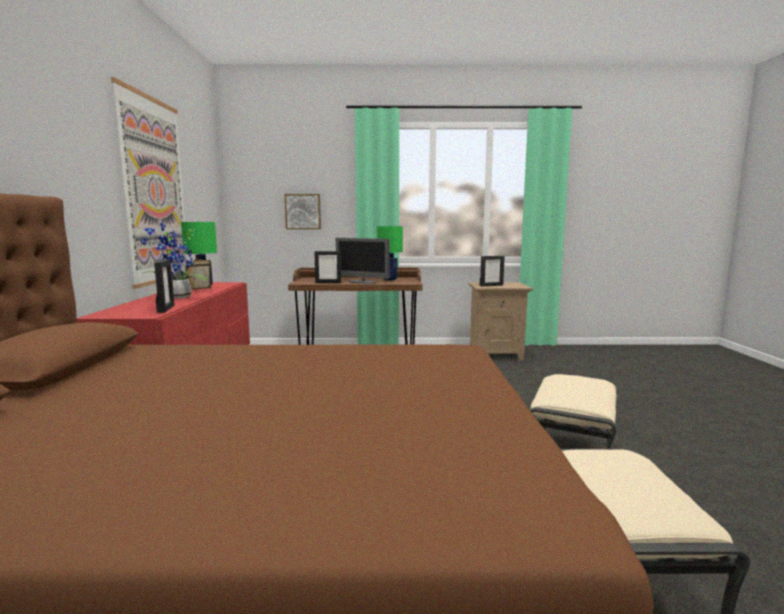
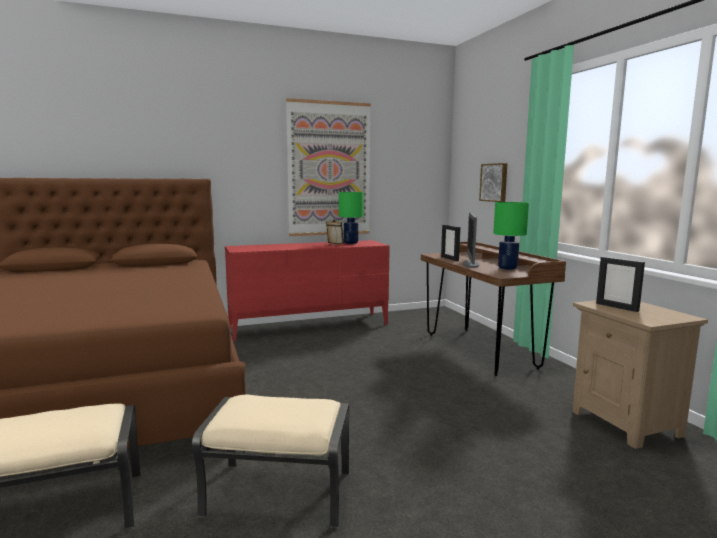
camera: 70 degrees right, 0 degrees up
(166, 309) = (259, 249): picture frame -> none
(177, 298) = (300, 246): potted plant -> none

